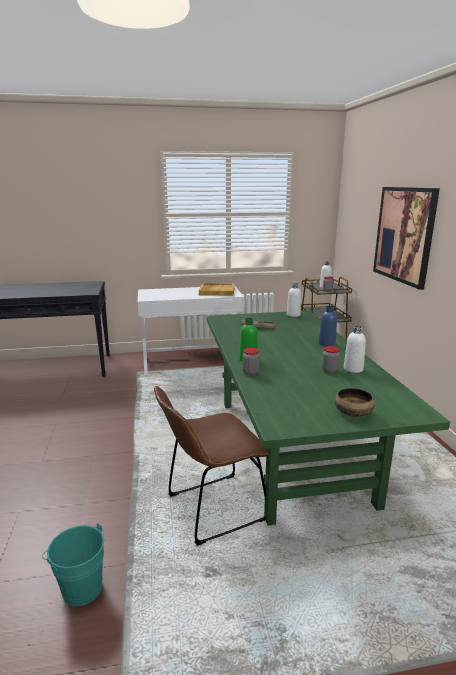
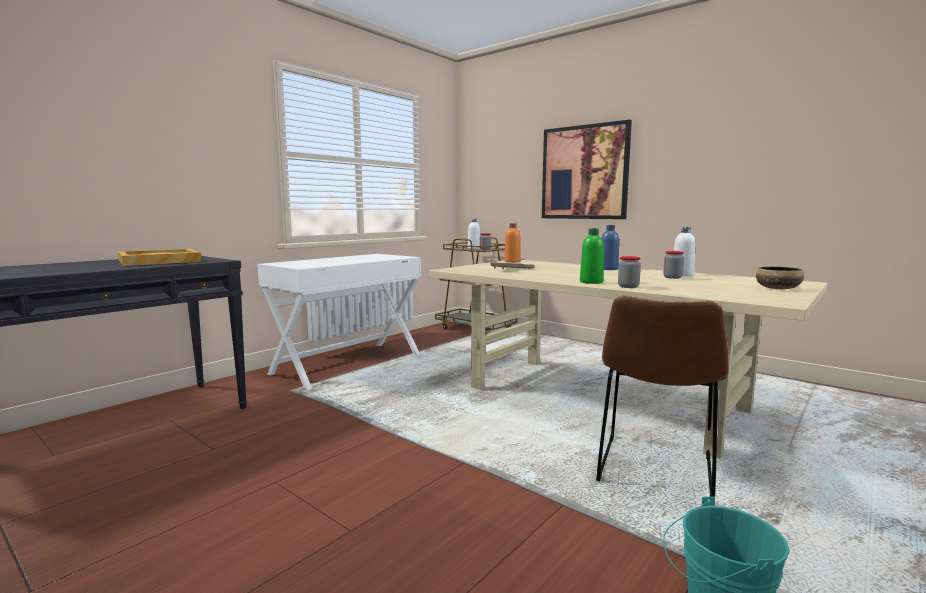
camera: 40 degrees left, 10 degrees down
(216, 291) = (374, 257): beige tray -> beige tray (158, 261)
(289, 448) = (604, 399): green dining table -> beige dining table
(293, 315) = (512, 261): white bottle -> orange bottle

